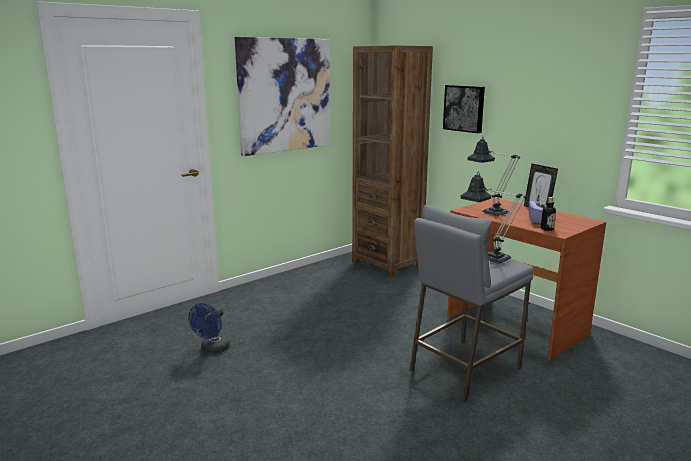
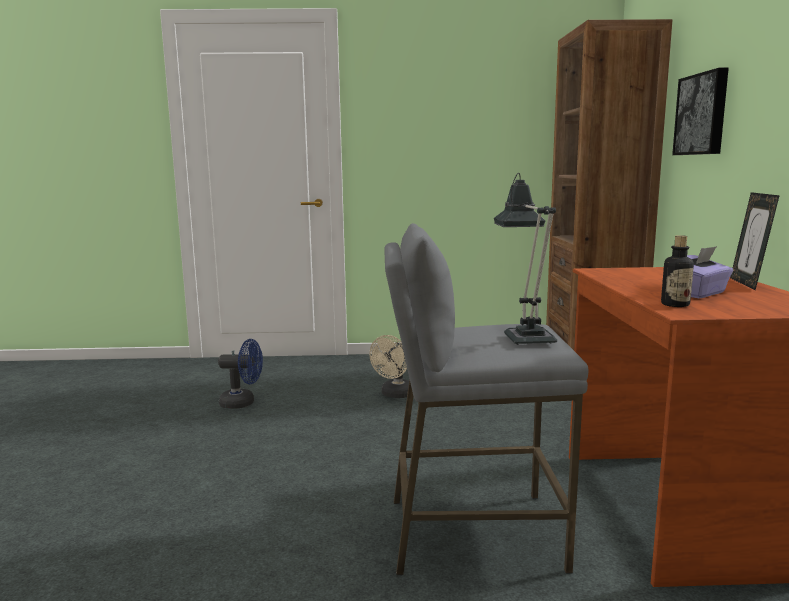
camera: 40 degrees right, 5 degrees down
(212, 349) = (243, 403): blue fan -> blue fan turned 150 degrees counterclockwise
(285, 95) = (457, 115): picture -> none
(304, 310) = (395, 395): none -> beige fan
(491, 212) = (636, 276): table lamp -> none

